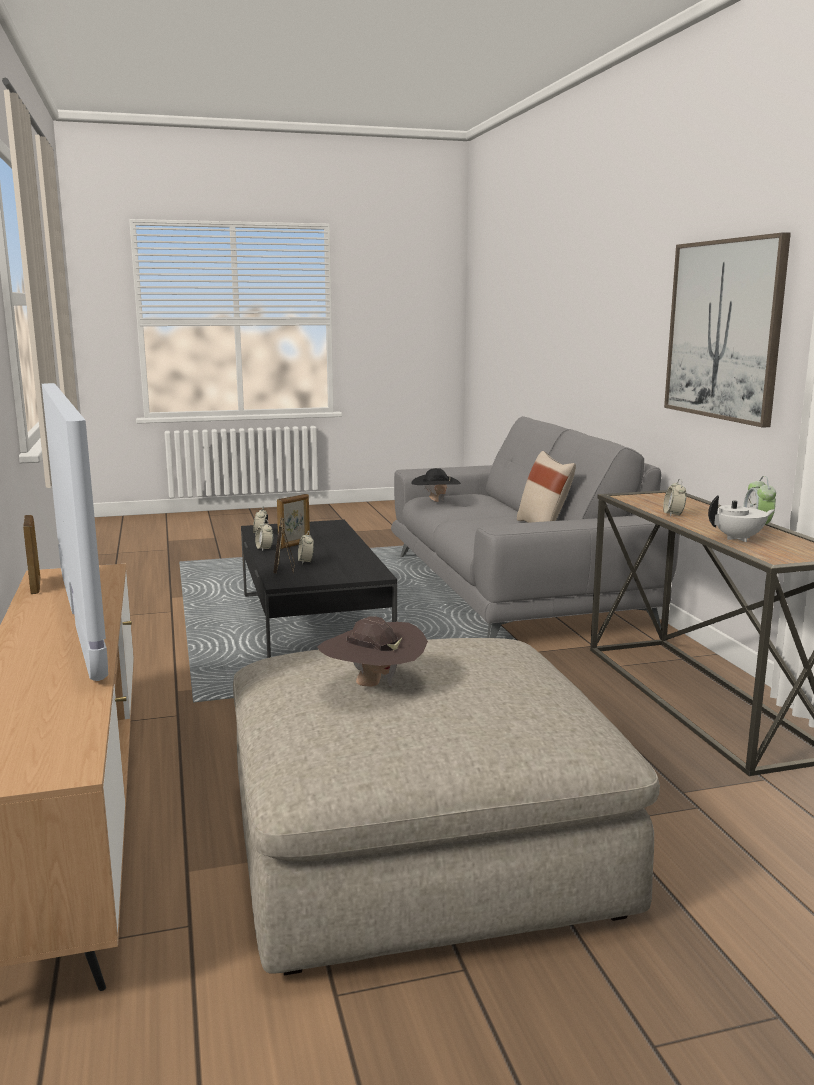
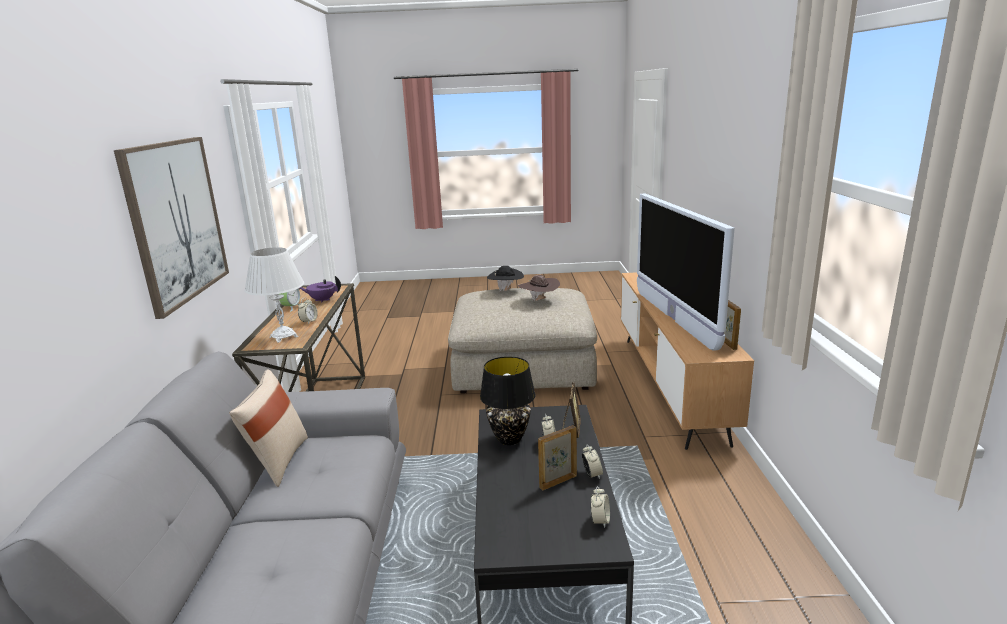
camera: 165 degrees left, 5 degrees up
(348, 561) = (509, 439): none -> black table lamp
(435, 502) = (311, 578): black hat -> black hat (506, 290)
(660, 501) = (283, 337): none -> white table lamp
(739, 538) = (322, 300): white teapot -> purple teapot

